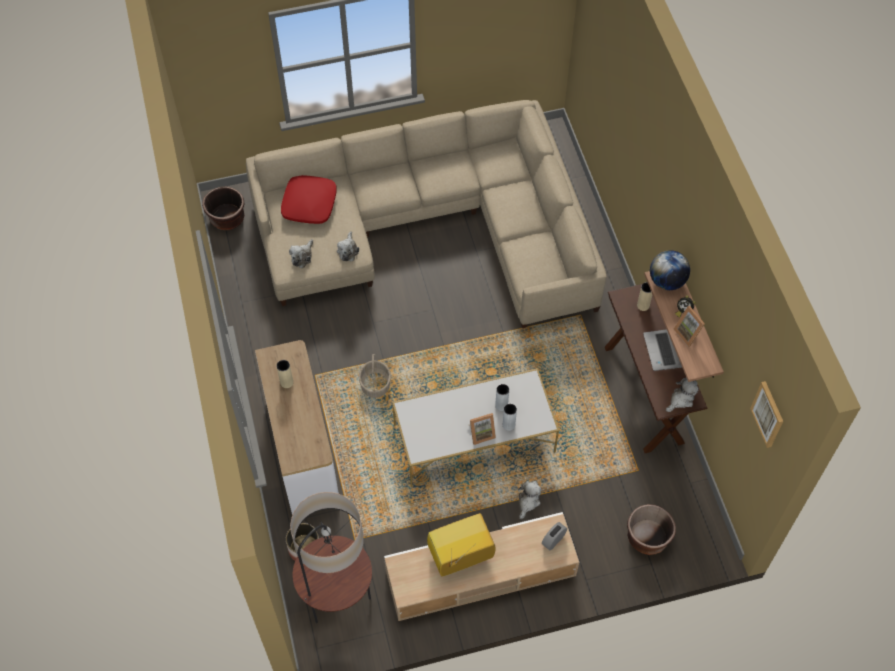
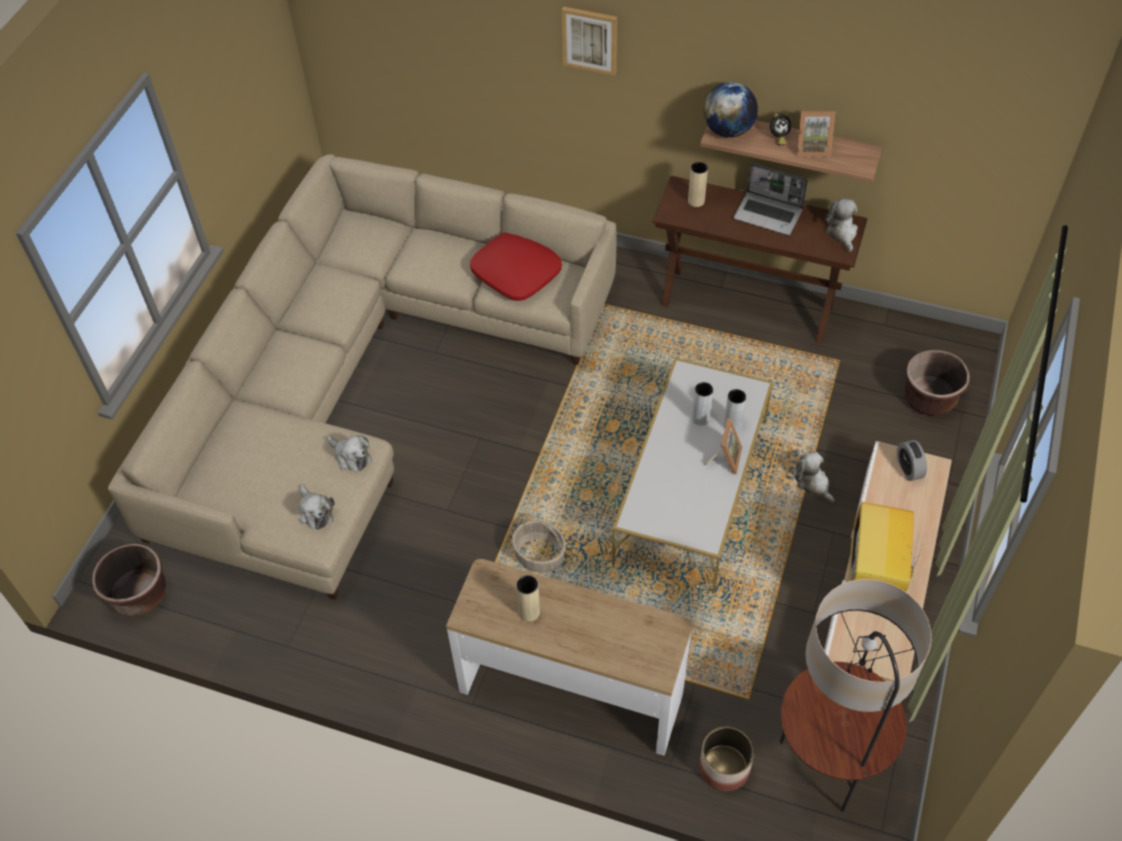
camera: 55 degrees left, 5 degrees down
(310, 204) = (243, 460): red pillow -> red pillow (517, 272)
(768, 414) = (1014, 103): picture -> picture (590, 40)

